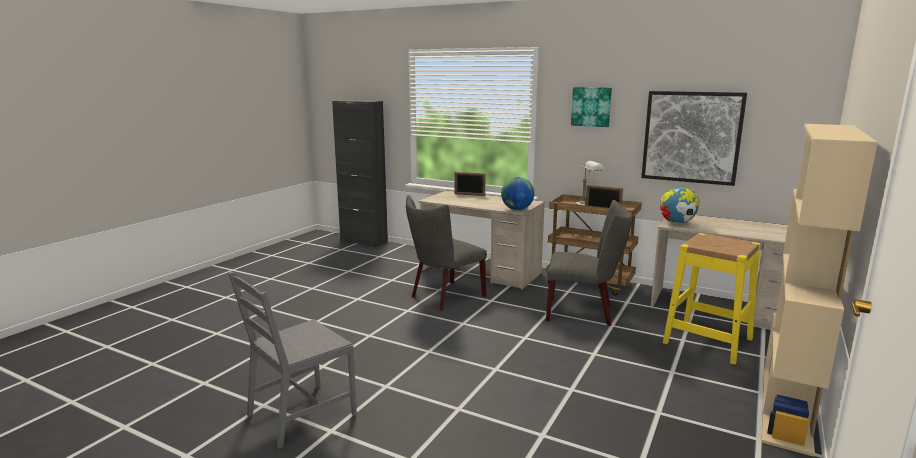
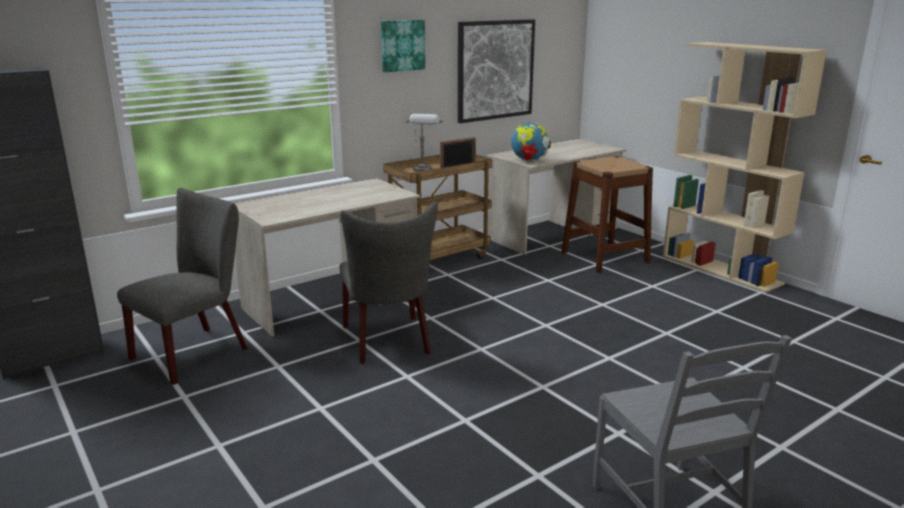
camera: 65 degrees left, 5 degrees up
(469, 195) = (282, 198): picture frame -> none
(517, 209) = (397, 193): globe -> none
(584, 312) = (509, 282): grey chair -> grey chair (197, 351)
(707, 341) = (605, 257): yellow stool -> brown stool

